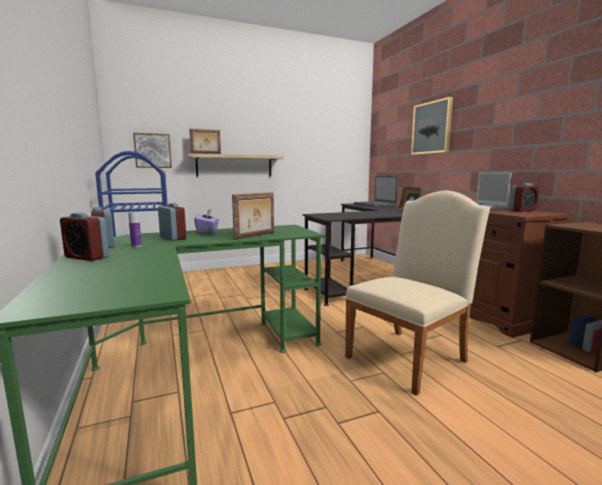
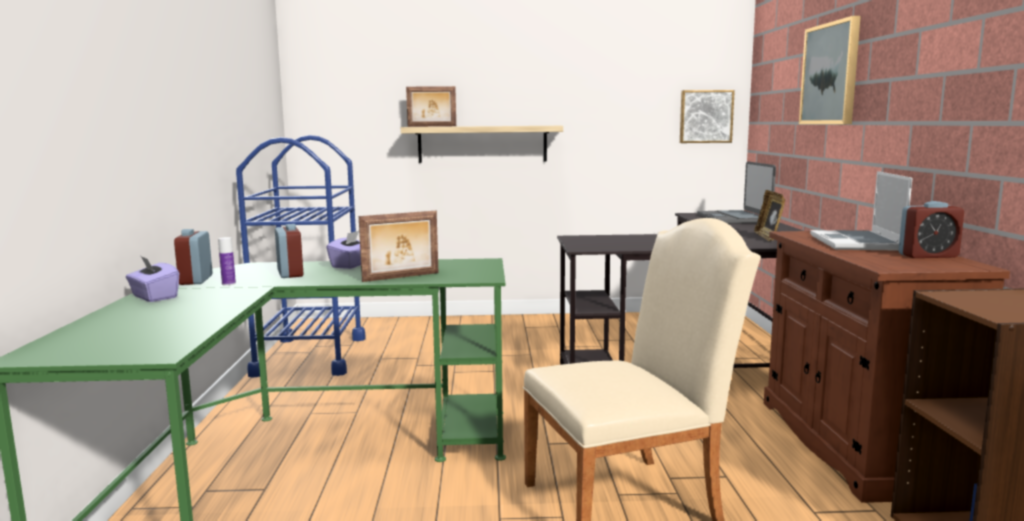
camera: 20 degrees right, 0 degrees up
(87, 257) = (154, 297): alarm clock -> purple tissue box
(153, 150) = (353, 123): picture -> picture (705, 116)

